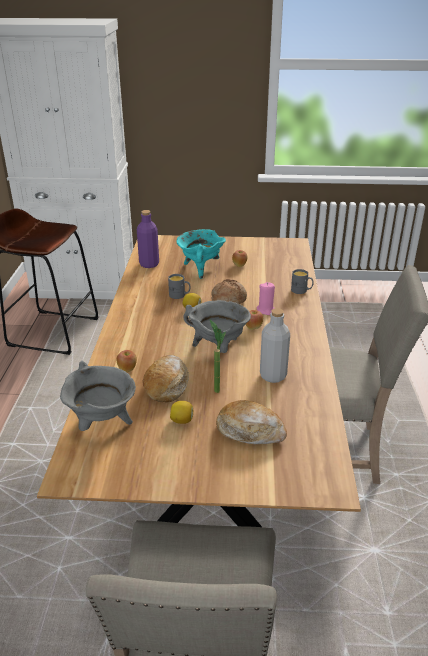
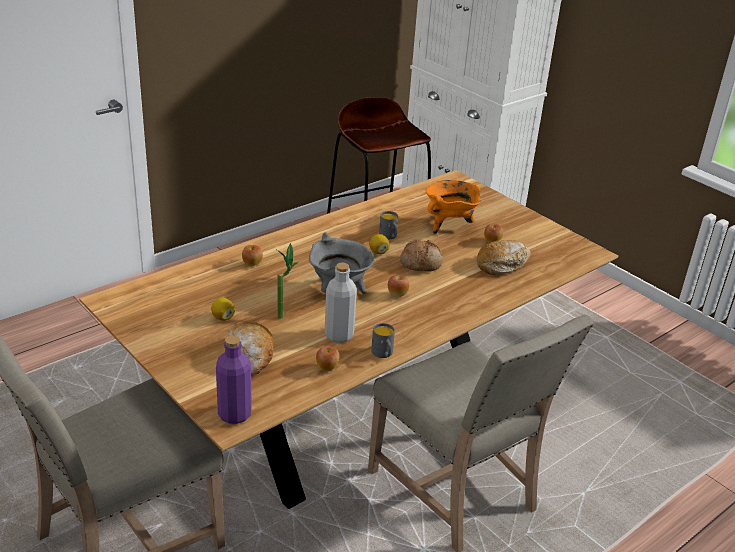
camera: 45 degrees right, 0 degrees up
(102, 423) = (177, 286): grey cooking pot -> none
(149, 264) = (414, 199): purple bottle -> purple bottle (234, 414)
(167, 384) = (257, 290): bread -> bread (502, 264)
(200, 269) = (449, 226): turquoise cooking pot -> orange cooking pot
(266, 310) = (436, 289): pink candle -> none
(301, 291) = (502, 294): grey mug -> grey mug (383, 354)
(307, 401) = (327, 368): none -> apple

